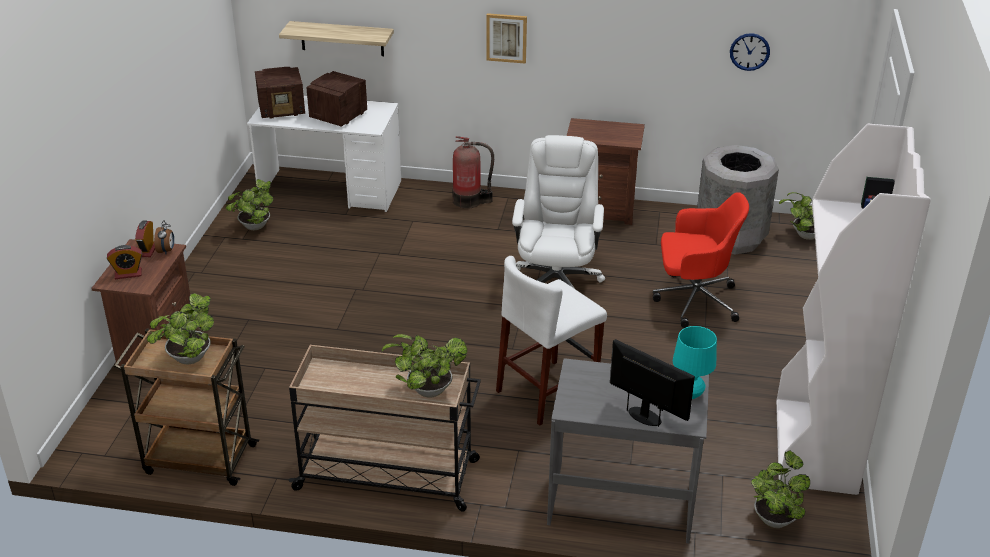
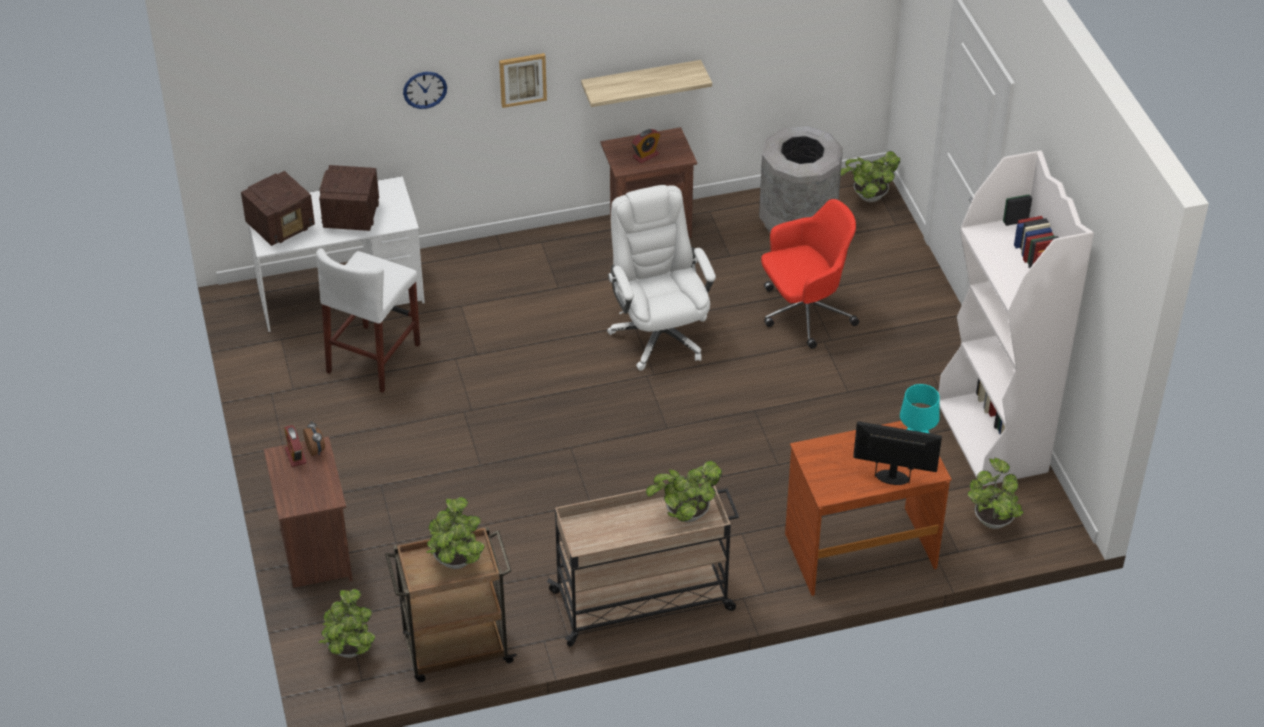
camera: 25 degrees left, 10 degrees up
(128, 274) = (301, 490): alarm clock -> alarm clock (646, 155)
(253, 227) = (293, 371): potted plant -> potted plant (349, 651)
(342, 38) = (329, 125): shelf -> shelf (641, 83)
(469, 201) = (503, 259): fire extinguisher -> none
(547, 392) = (729, 464): white stool -> white stool (374, 358)
(622, 500) = (860, 549): grey desk -> brown desk
(749, 51) = (784, 31): wall clock -> wall clock (425, 89)

